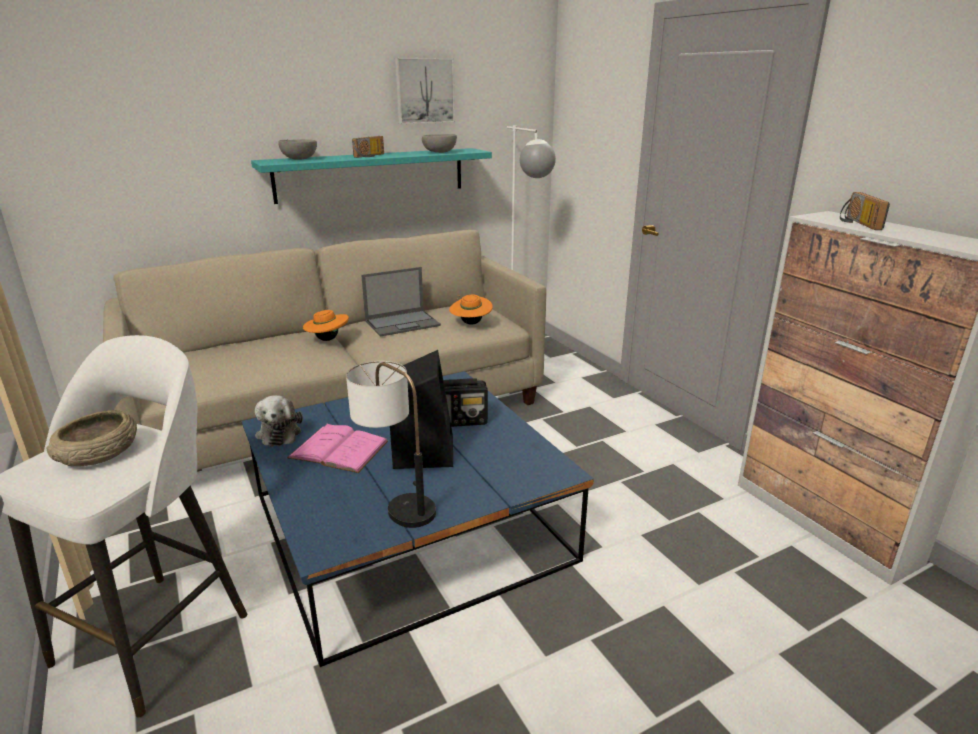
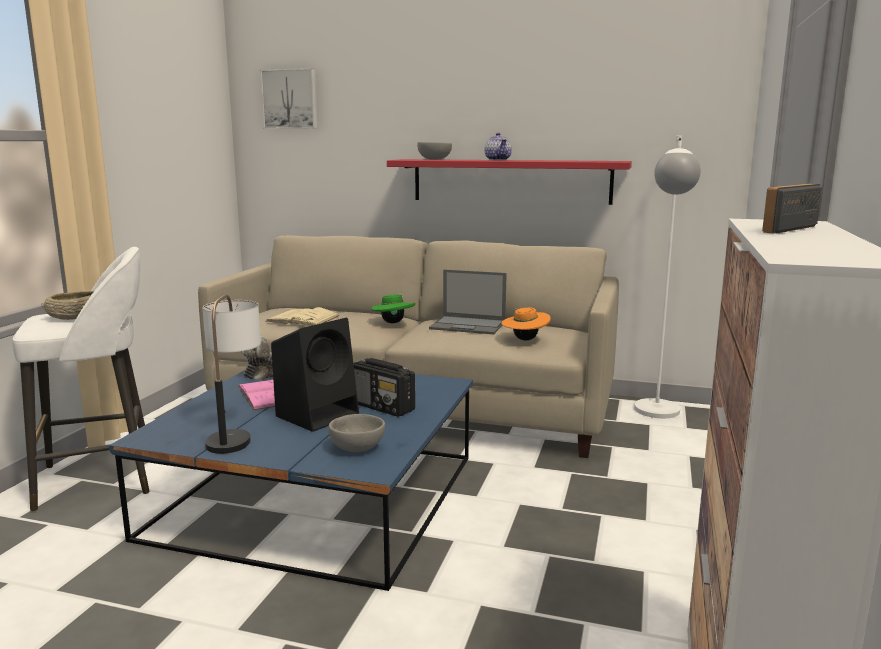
camera: 45 degrees right, 10 degrees down
(234, 362) = (303, 318): none -> beige book
(327, 339) = (393, 322): orange hat -> green hat
(371, 156) = (498, 160): radio -> teapot
(371, 174) = (510, 181): turquoise shelf -> red shelf
(424, 91) = (576, 98): picture -> picture (290, 99)
(440, 152) = (574, 160): grey bowl -> grey bowl (356, 448)

